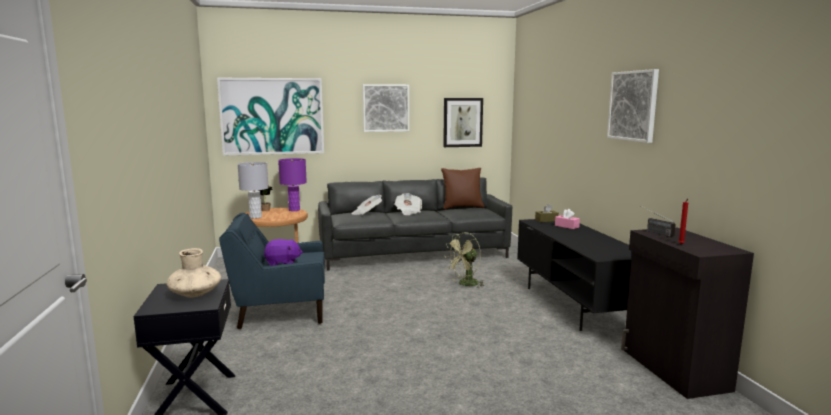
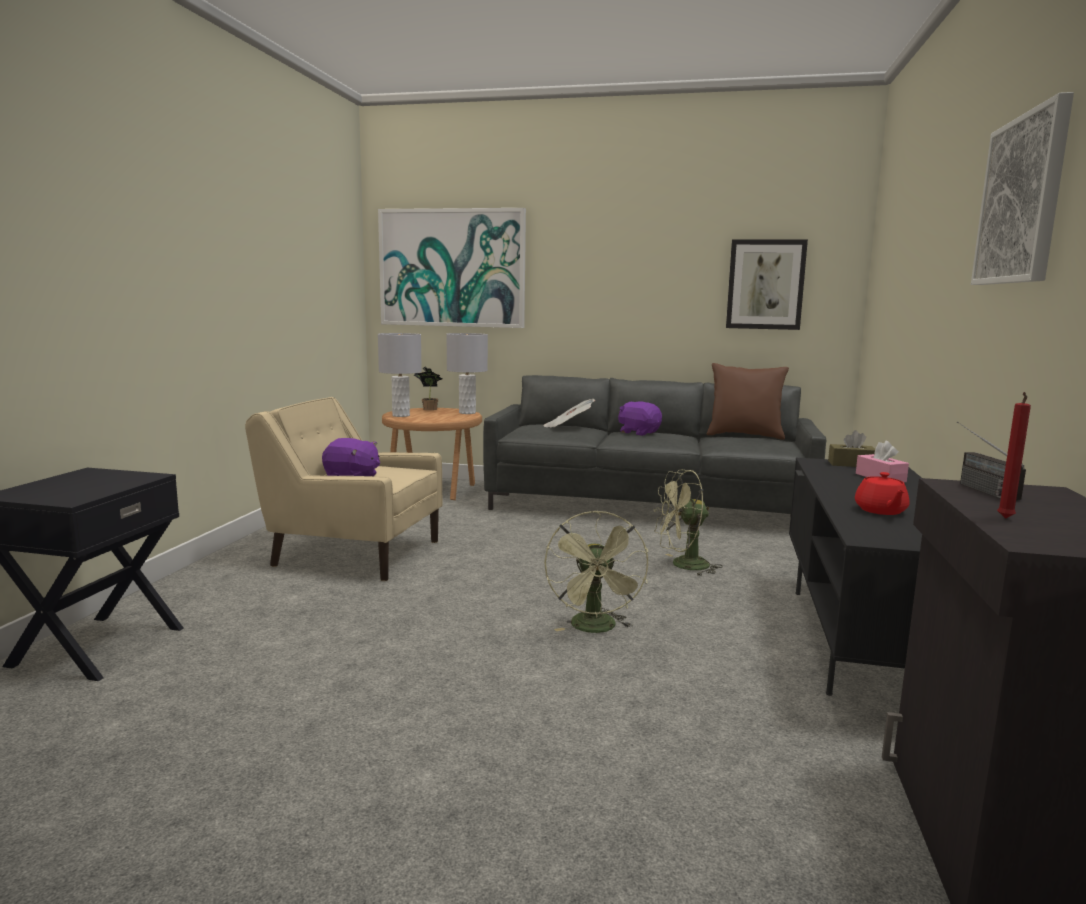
camera: 25 degrees right, 0 degrees up
(195, 294) = (94, 485): beige vase -> none
(279, 311) = (354, 553): blue armchair -> beige armchair
(294, 210) = (467, 412): purple table lamp -> grey table lamp
(386, 108) = (627, 257): picture -> none
(408, 212) = (638, 432): newspaper -> purple plush toy
(459, 324) = (596, 629): none -> green fan
(588, 243) = (880, 511): none -> red teapot

